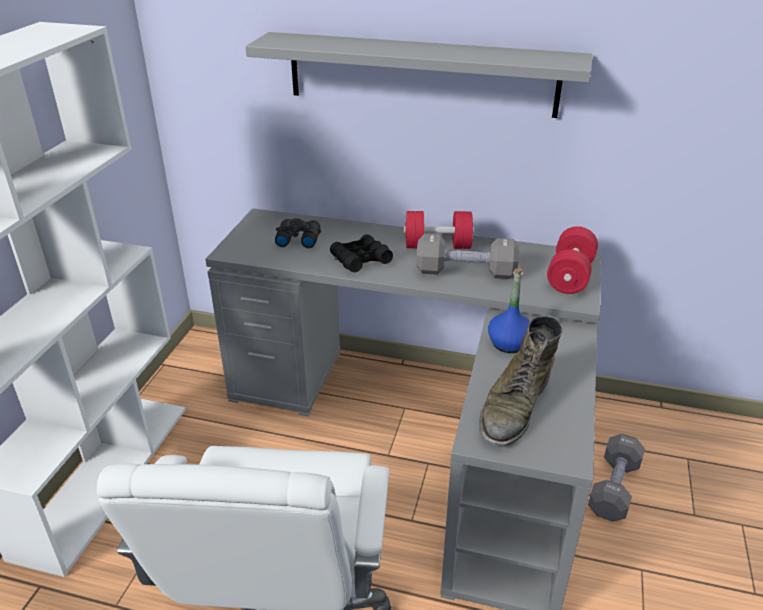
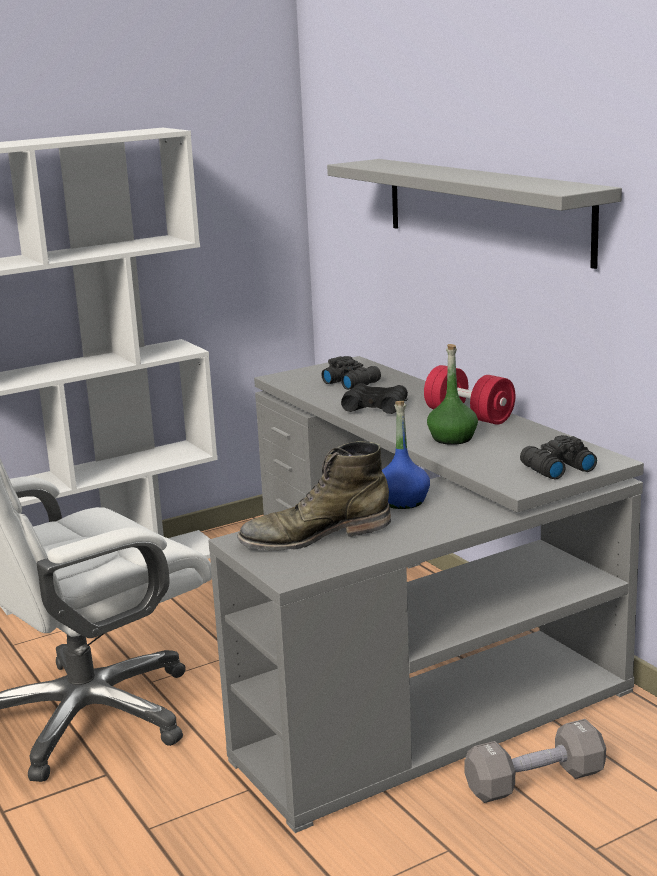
camera: 45 degrees right, 15 degrees down
(465, 272) = (452, 438): grey dumbbell -> green bottle
(570, 276) = (555, 468): red dumbbell -> black binoculars

